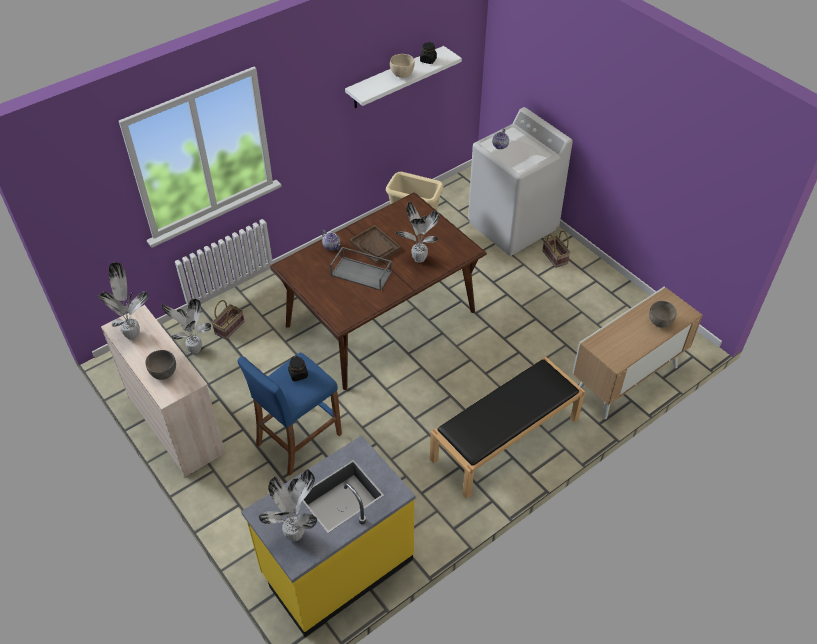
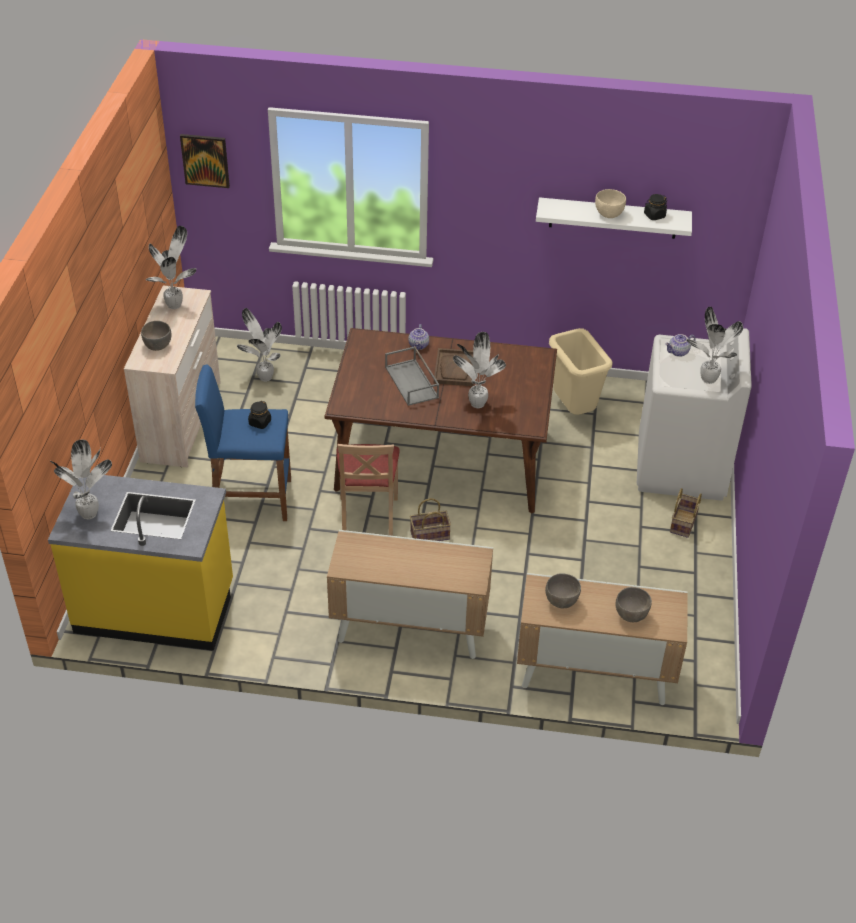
camera: 45 degrees right, 5 degrees down
(73, 199) = (205, 160): none -> picture
(229, 328) = (311, 380): basket -> basket (429, 536)
(387, 390) = (368, 517): none -> beige chair
(505, 439) = (409, 630): black bench -> cabinet
(537, 152) = (708, 380): none -> potted plant
(618, 344) = (561, 601): none -> grey bowl

